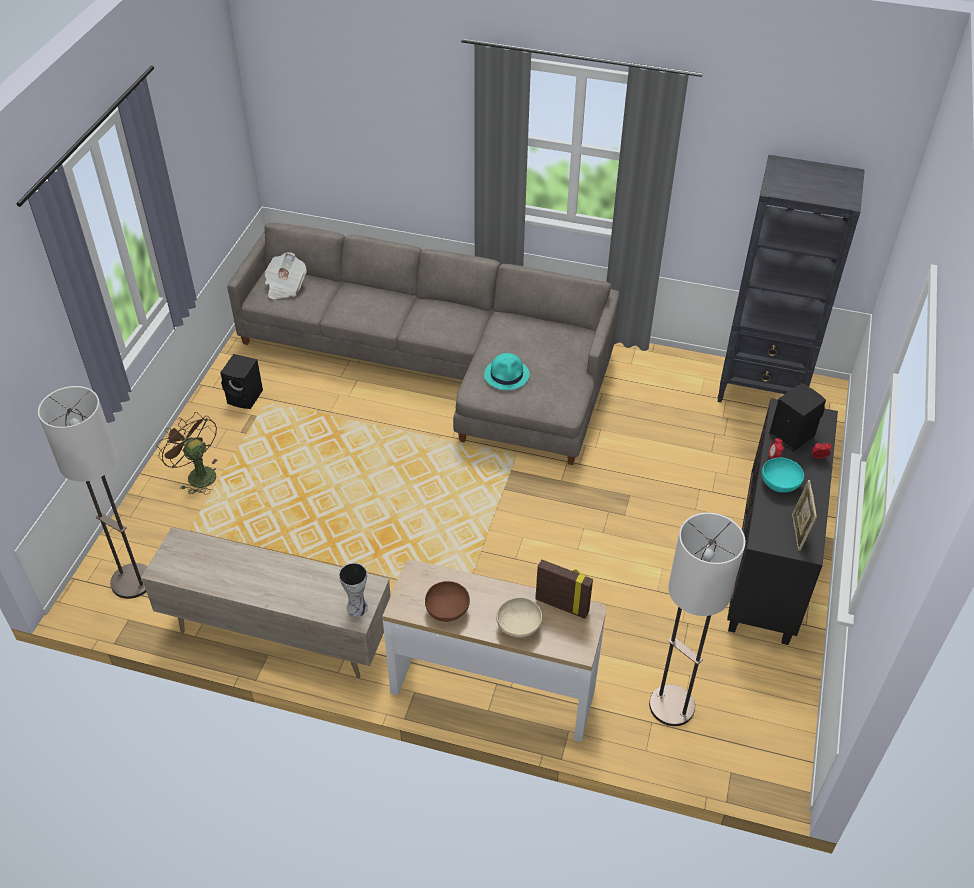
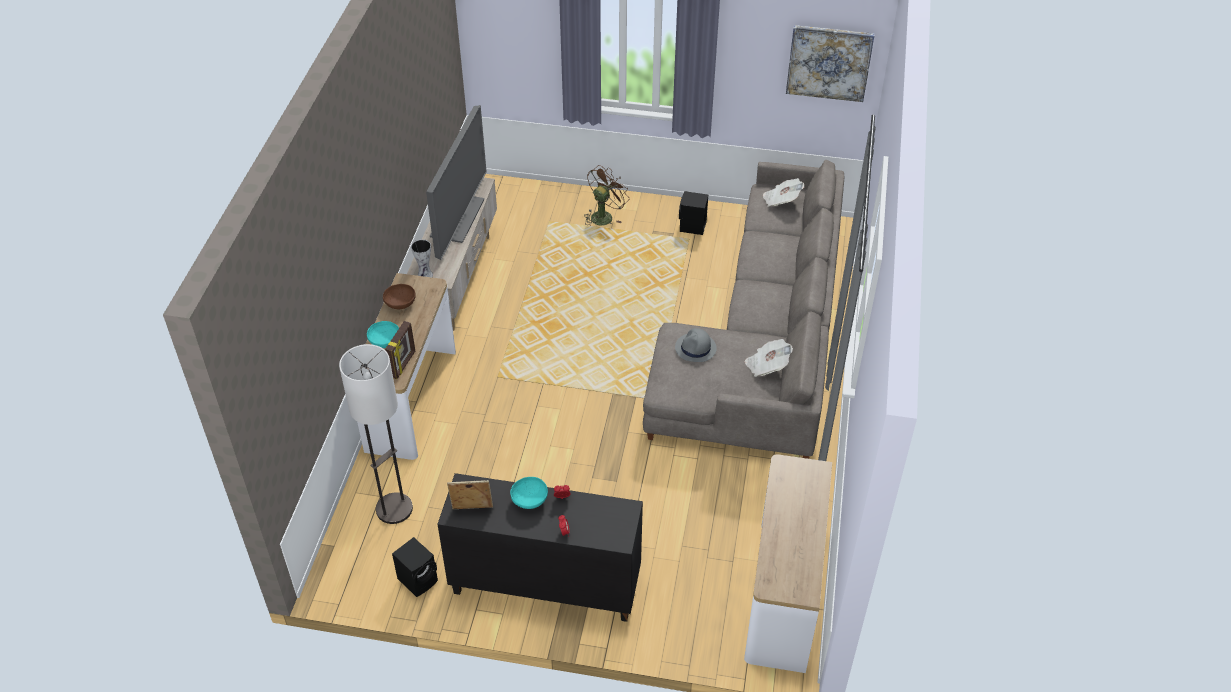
camera: 85 degrees right, 0 degrees up
(133, 581) = (501, 203): floor lamp -> none
(219, 129) = (829, 63): none -> picture
(244, 569) = (458, 217): none -> television
(507, 375) = (695, 348): turquoise hat -> grey hat
(519, 626) = (384, 342): beige bowl -> turquoise bowl
(537, 327) = (767, 366): none -> newspaper
(762, 389) = (783, 595): black bookcase -> console table
(791, 434) = (594, 513): black speaker -> black speaker (419, 579)

